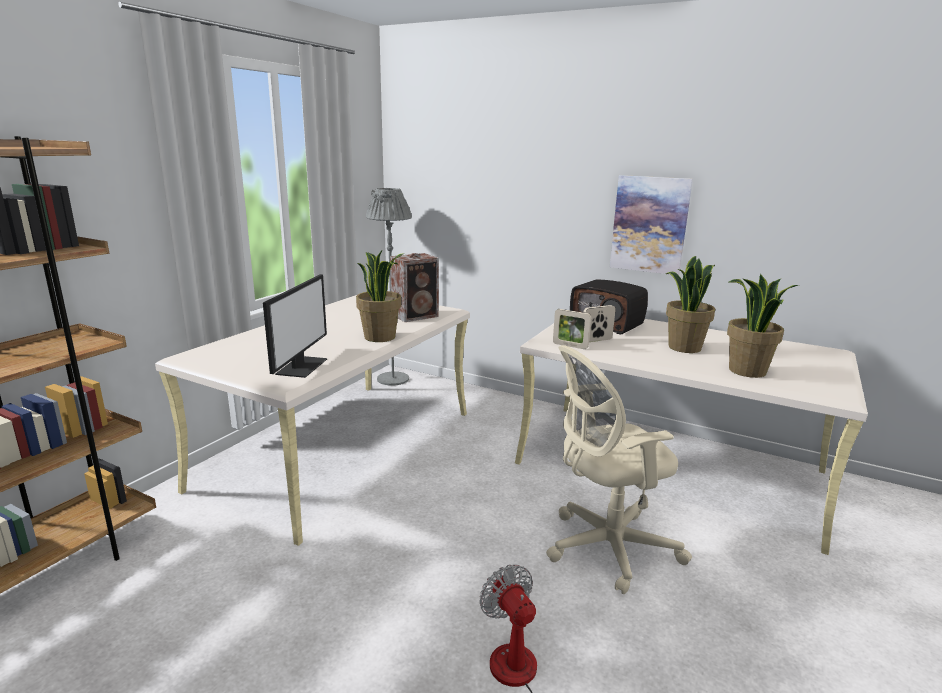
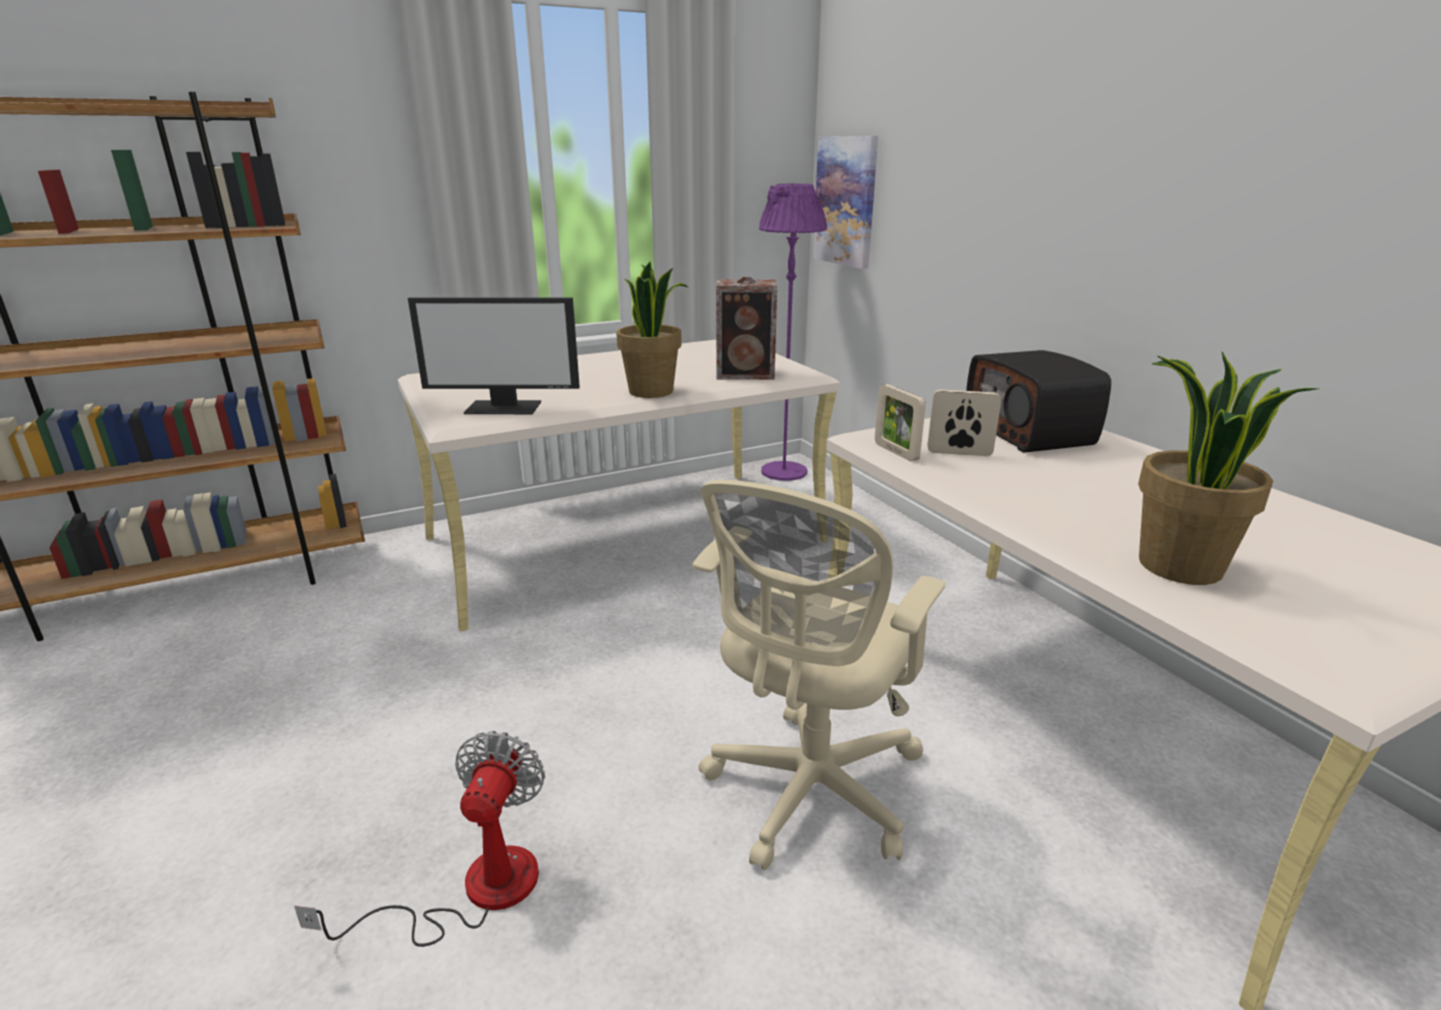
camera: 35 degrees right, 5 degrees up
(301, 366) = (504, 407): monitor -> monitor turned 45 degrees clockwise
(393, 379) = (784, 471): grey floor lamp -> purple floor lamp
(605, 548) = (808, 794): beige office chair -> beige office chair turned 75 degrees counterclockwise
(649, 224) = (1167, 251): picture -> picture (846, 201)
(684, 347) = (1113, 497): potted plant -> none

